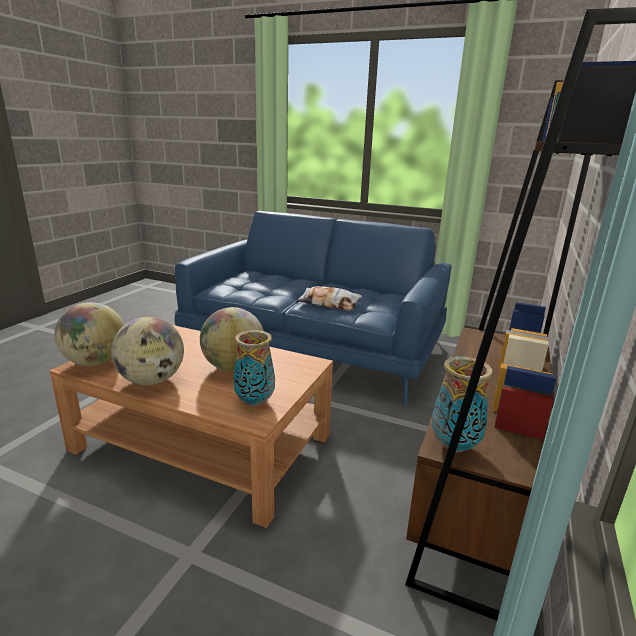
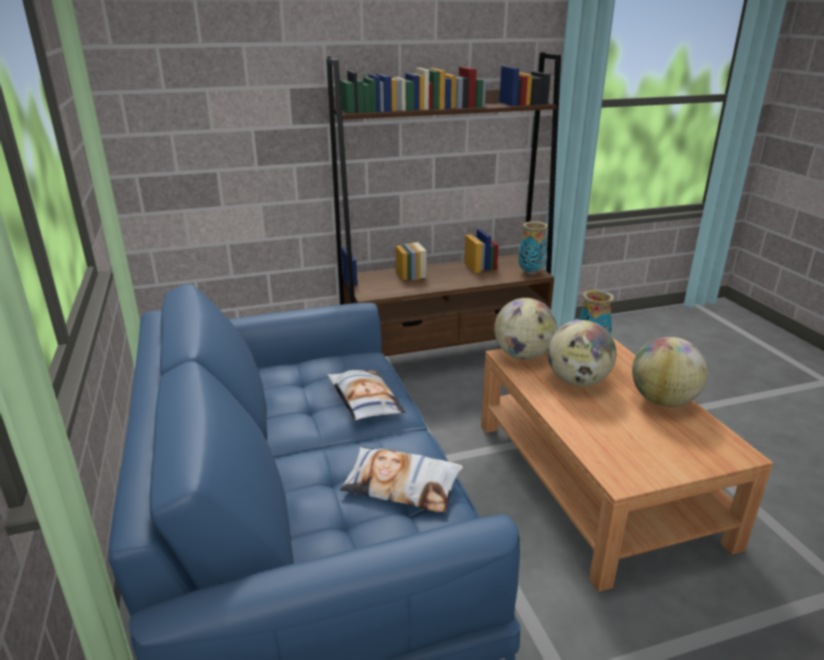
camera: 130 degrees left, 5 degrees up
(95, 362) = (717, 450): globe -> globe (523, 355)
(253, 290) = (402, 485): none -> pillow

